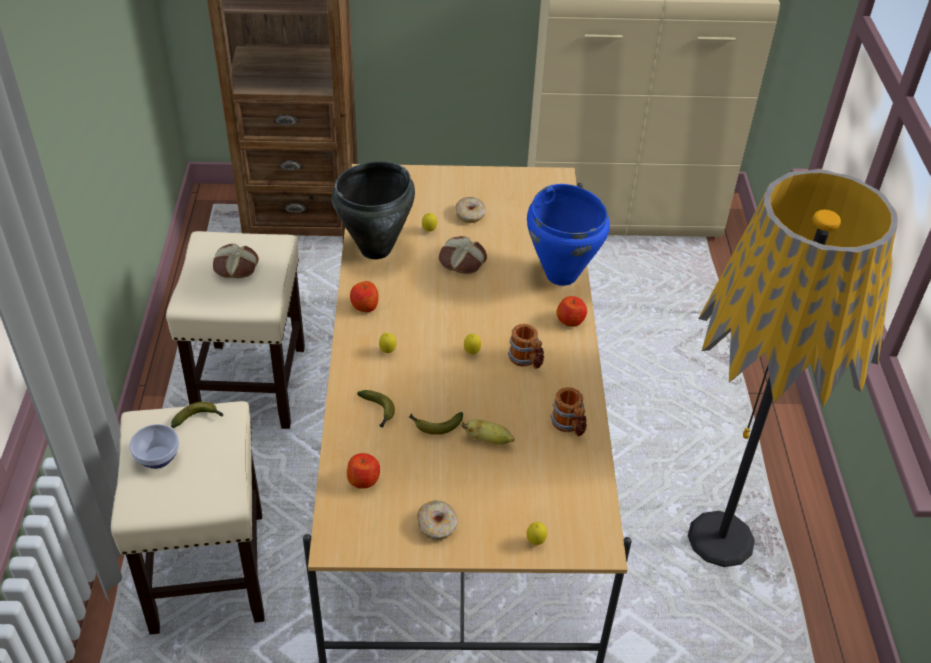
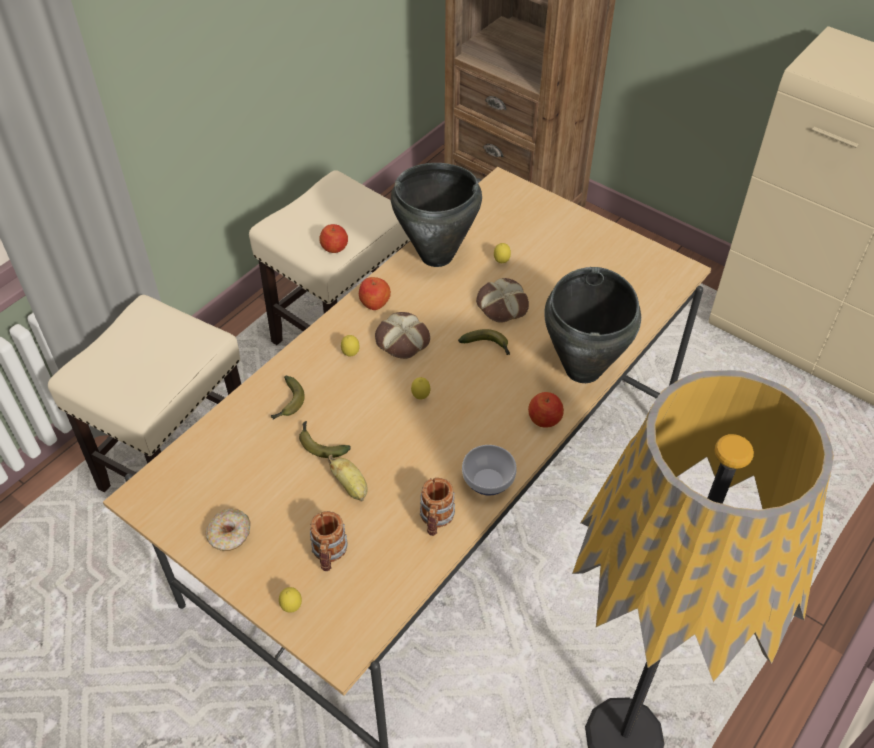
camera: 40 degrees right, 5 degrees up
(156, 457) = (127, 344): bowl -> bowl (487, 481)
(199, 418) = (185, 330): banana -> banana (488, 346)
(235, 267) = (336, 216): bread -> bread (401, 341)
(363, 479) = (216, 456): apple -> apple (335, 247)
(470, 215) = (555, 265): donut -> none
(526, 360) = (462, 433): mug -> mug (329, 554)
(561, 274) = (584, 369): blue cooking pot -> black cooking pot

